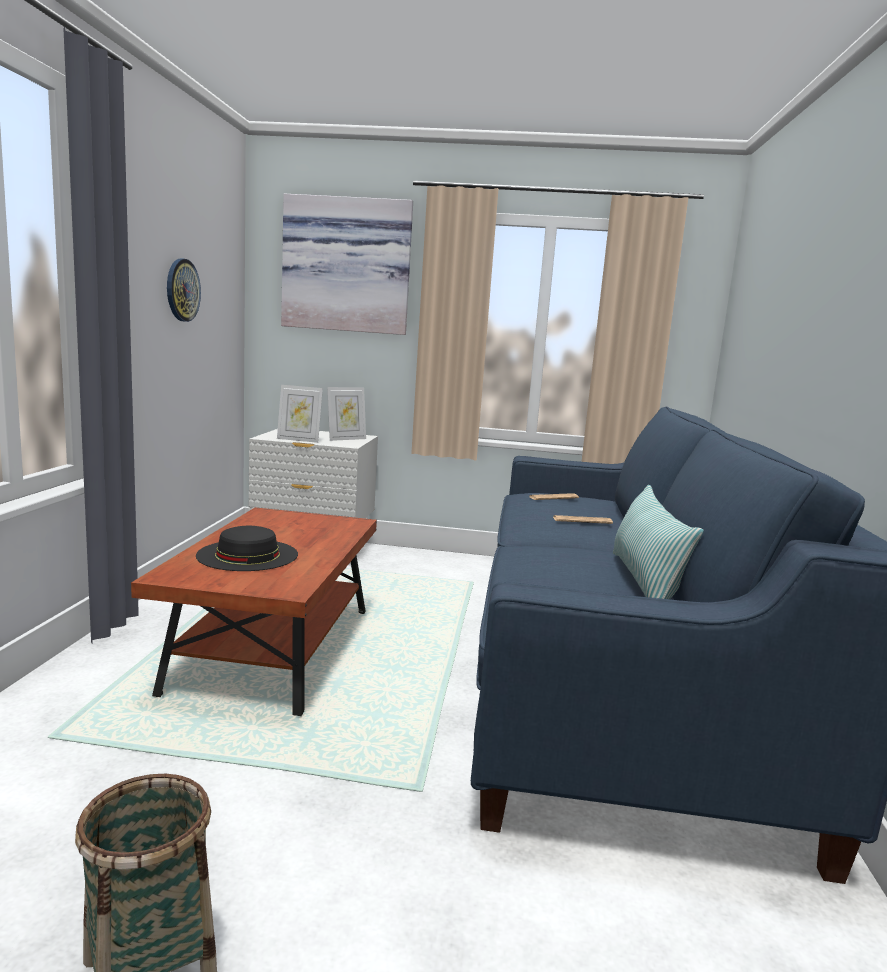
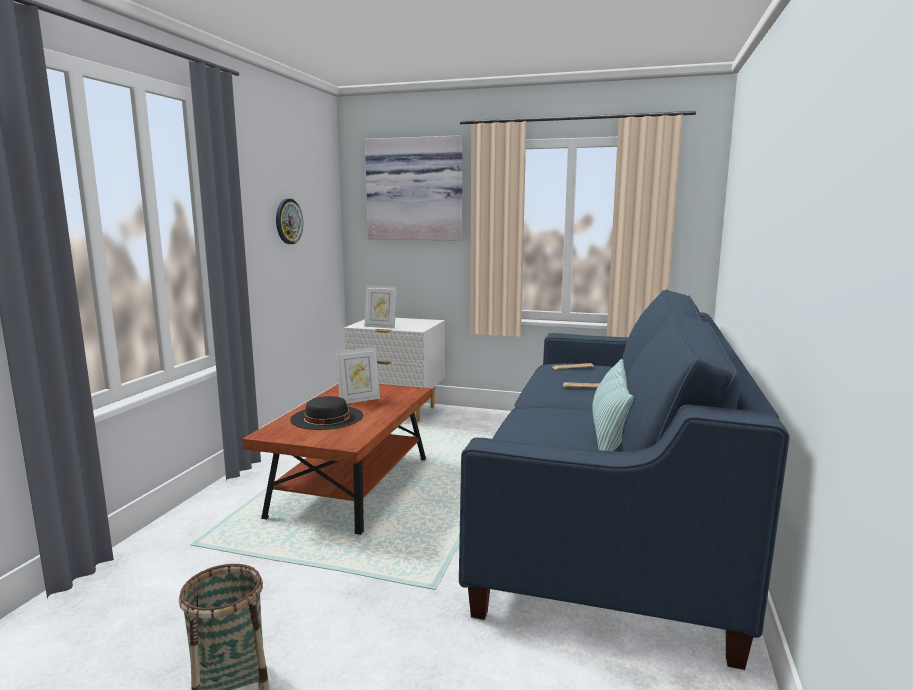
camera: 10 degrees right, 0 degrees up
(346, 439) = (418, 324): picture frame -> picture frame (358, 400)

